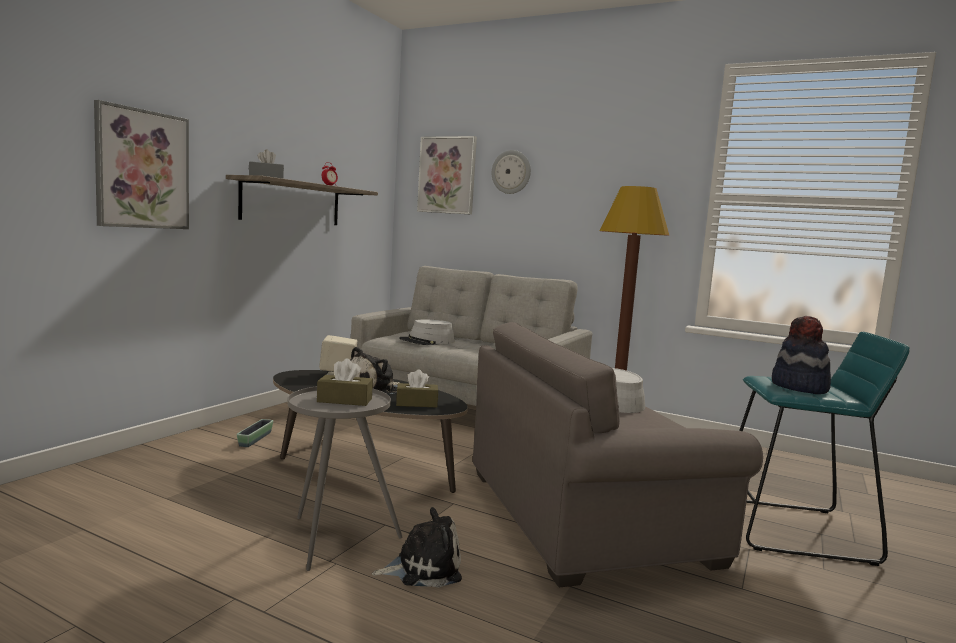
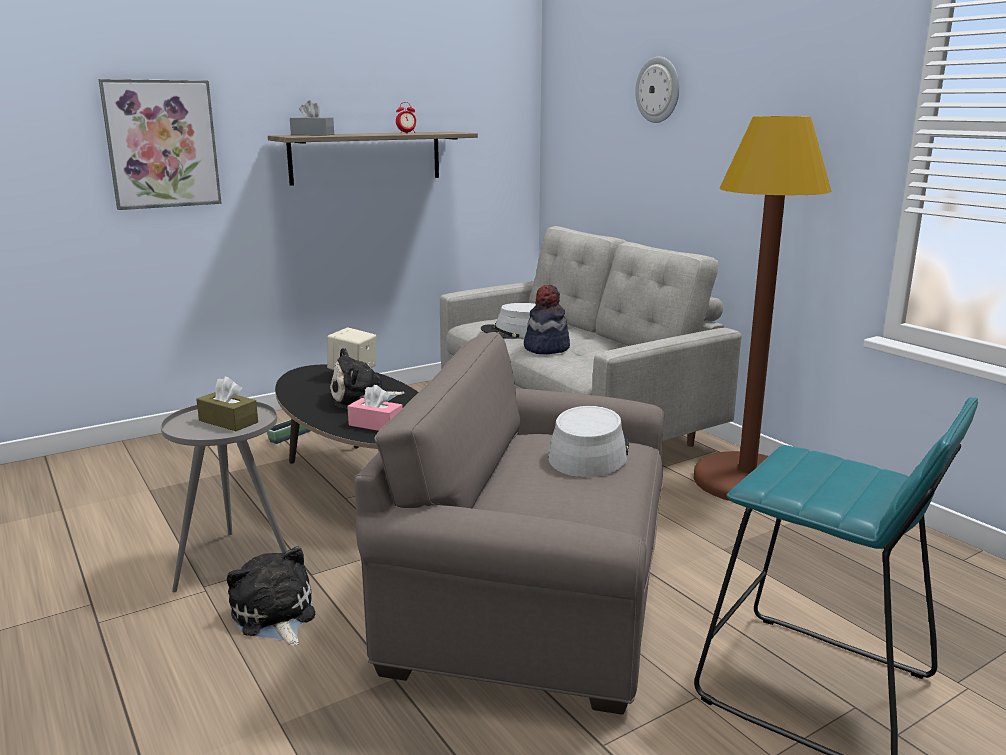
camera: 30 degrees right, 10 degrees up
(416, 403) = (376, 424): brown tissue box -> pink tissue box
(423, 568) = (274, 616): plush toy -> plush toy turned 135 degrees counterclockwise
(447, 175) = (590, 97): picture -> none
(799, 387) = (811, 479): hat -> hat (546, 348)

